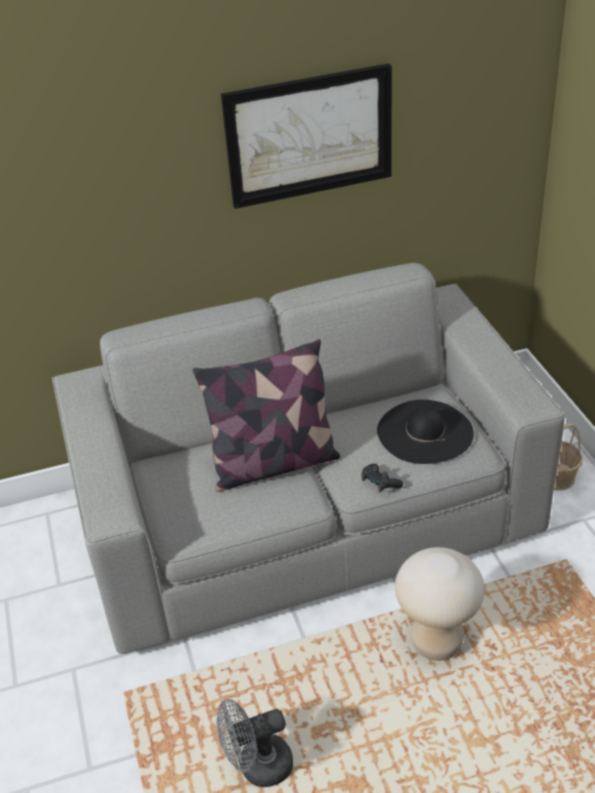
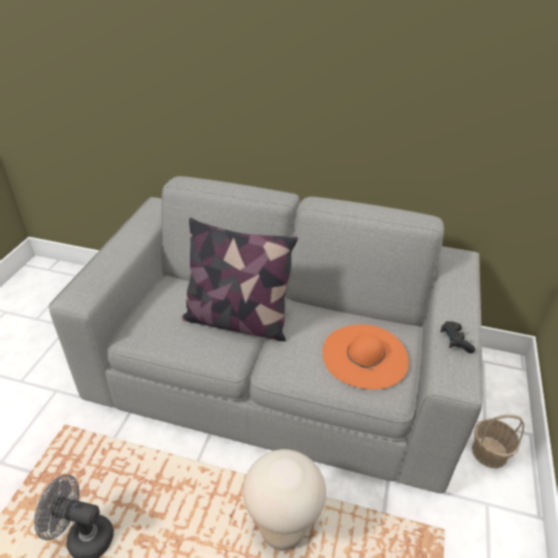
camera: 30 degrees right, 0 degrees up
(309, 135) = (375, 70): picture -> none
(380, 483) = (293, 377): black game controller -> black game controller (455, 341)
(424, 432) = (365, 355): black hat -> orange hat

